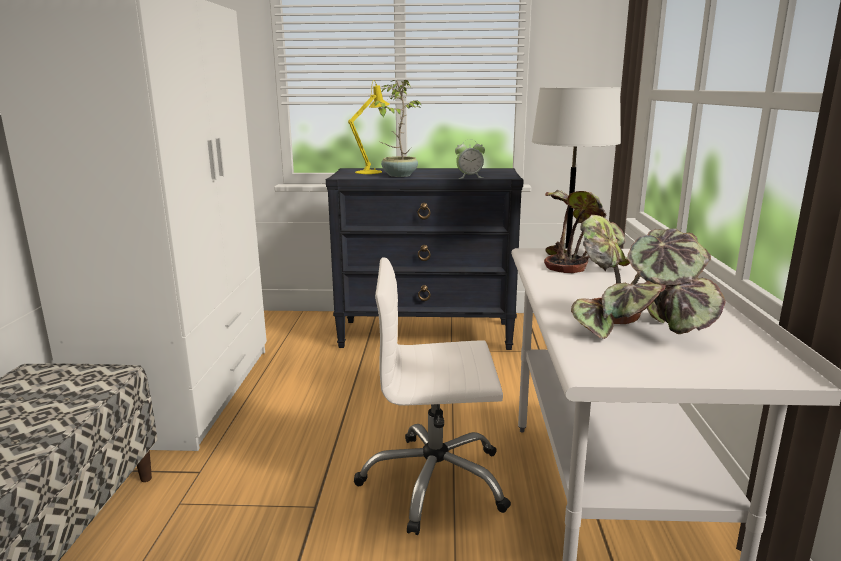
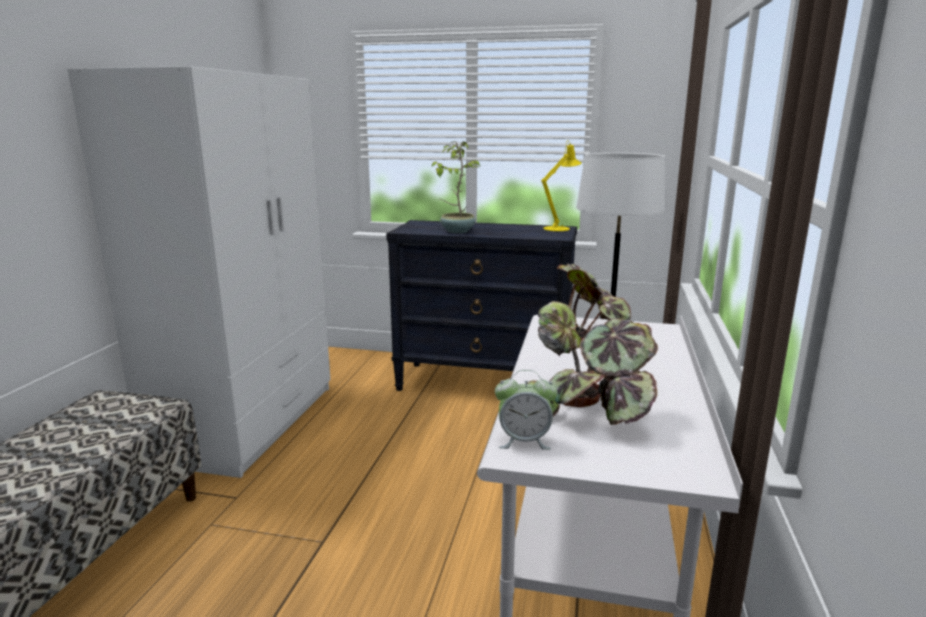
camera: 10 degrees right, 0 degrees up
(371, 171) = (435, 225): yellow table lamp -> yellow table lamp (559, 228)
(434, 482) = (437, 532): white office chair -> none
(469, 177) = (522, 236): alarm clock -> alarm clock (524, 441)

